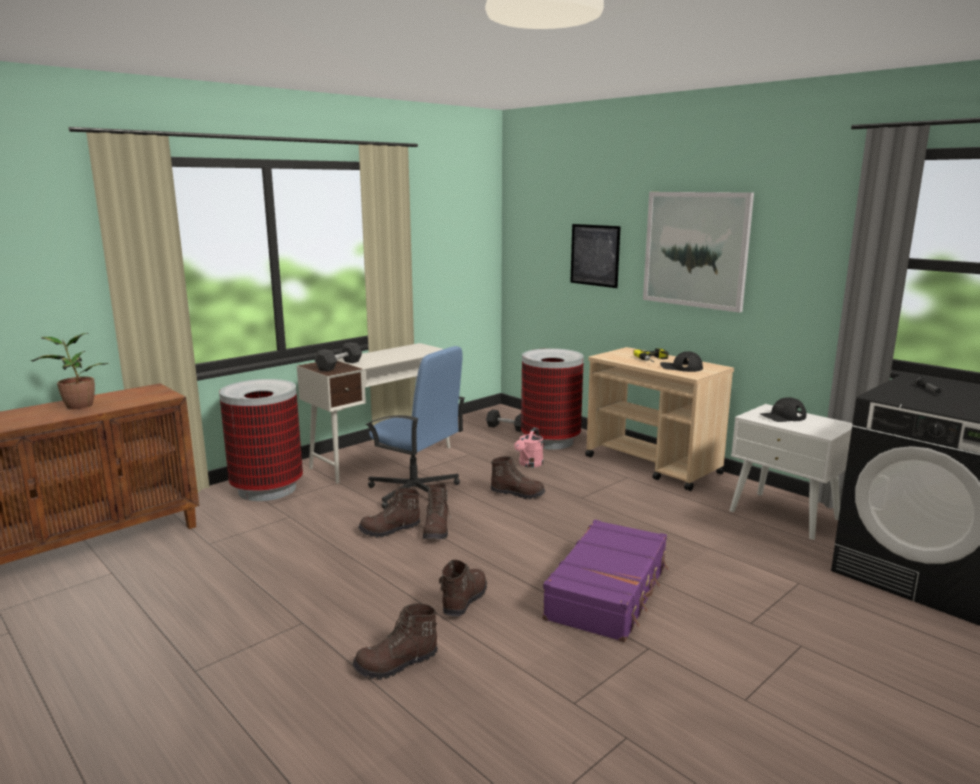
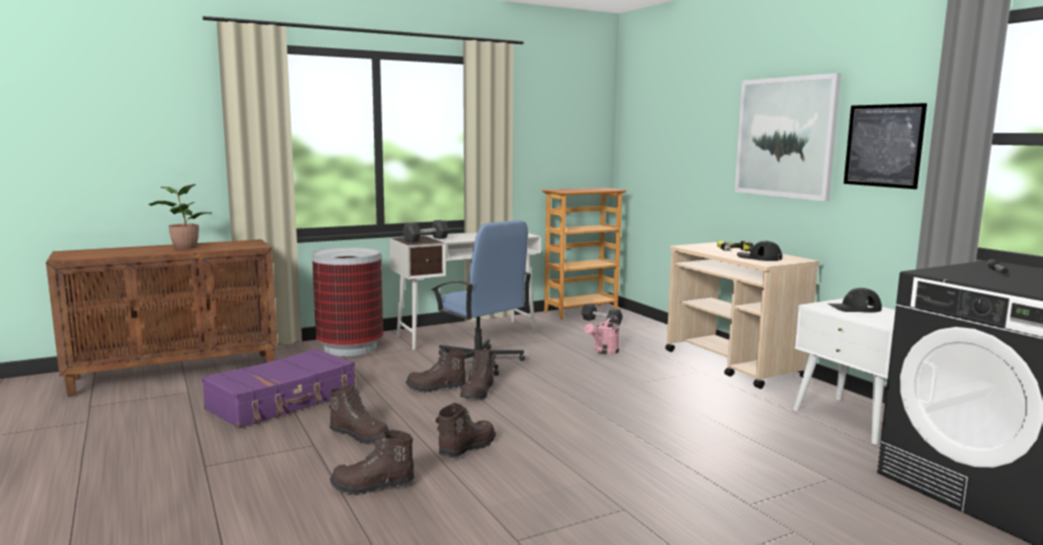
camera: 15 degrees right, 5 degrees down
(480, 417) = (580, 312): none -> bookcase
(517, 494) = (576, 373): brown boot -> brown boot (360, 435)
(551, 441) = (638, 335): trash can -> none
(595, 255) = (693, 149): picture -> picture (883, 145)
(608, 592) = (613, 460): purple suitcase -> purple suitcase (283, 401)

